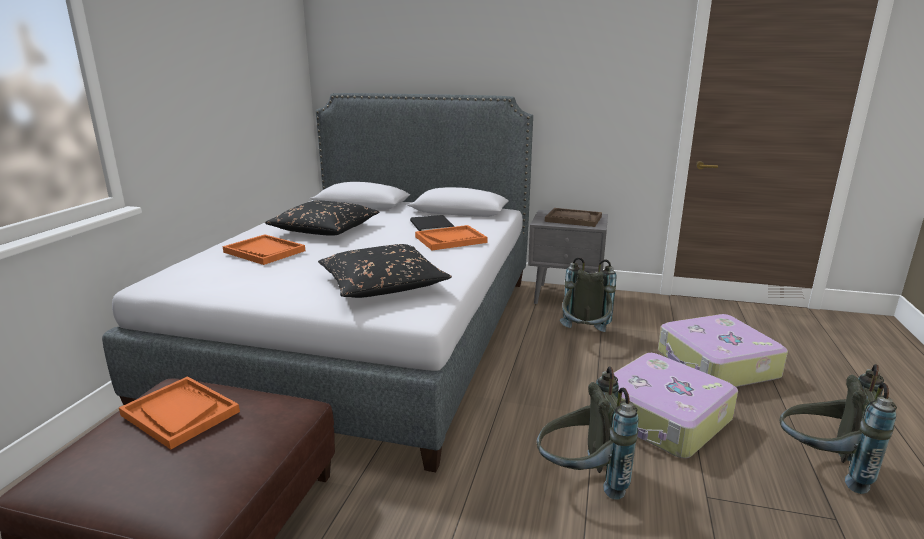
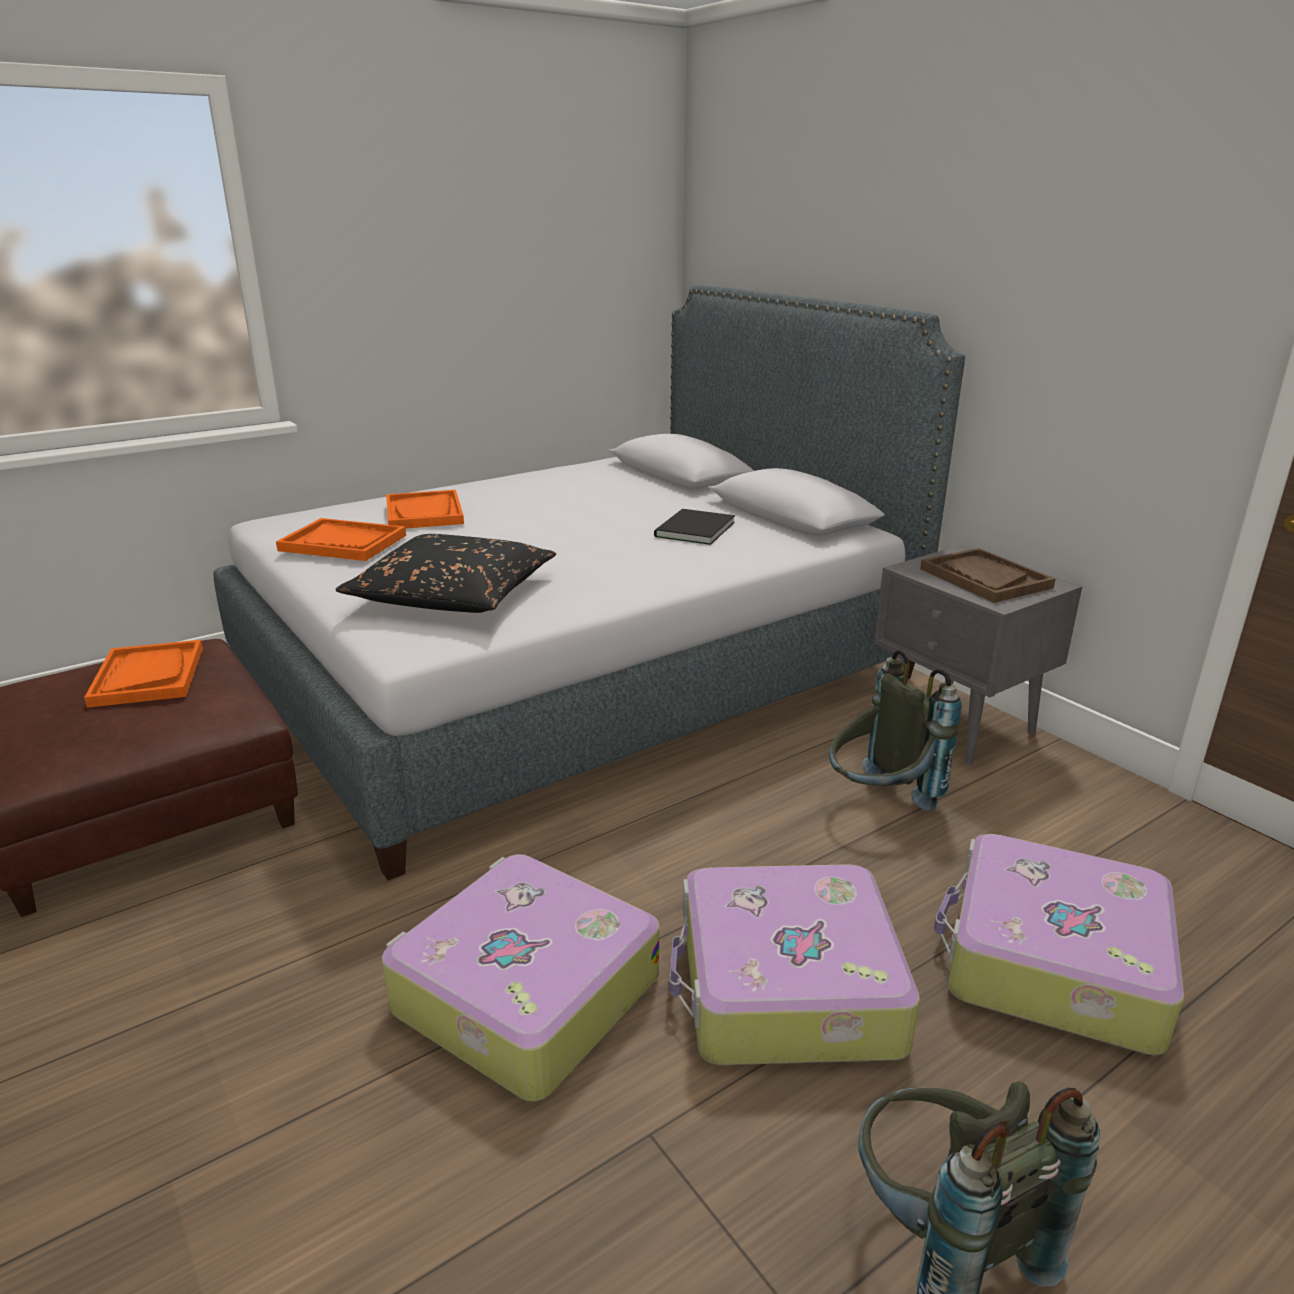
camera: 40 degrees right, 5 degrees up
(325, 229) = (553, 500): black pillow -> none
(450, 239) = (671, 557): orange tray -> orange tray (343, 543)
(580, 480) = (523, 993): grey backpack -> suitcase

